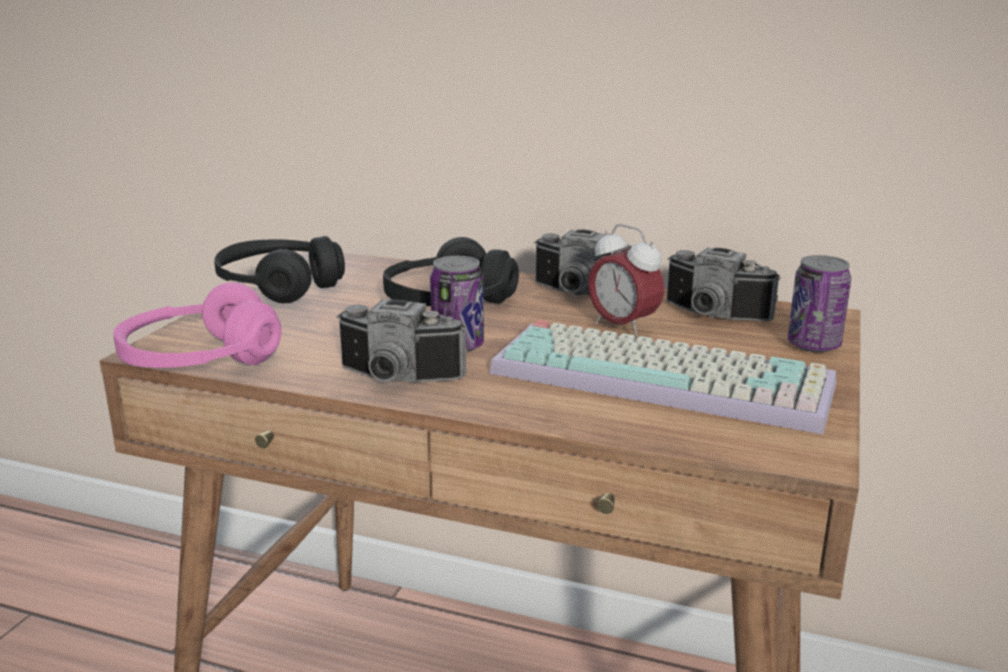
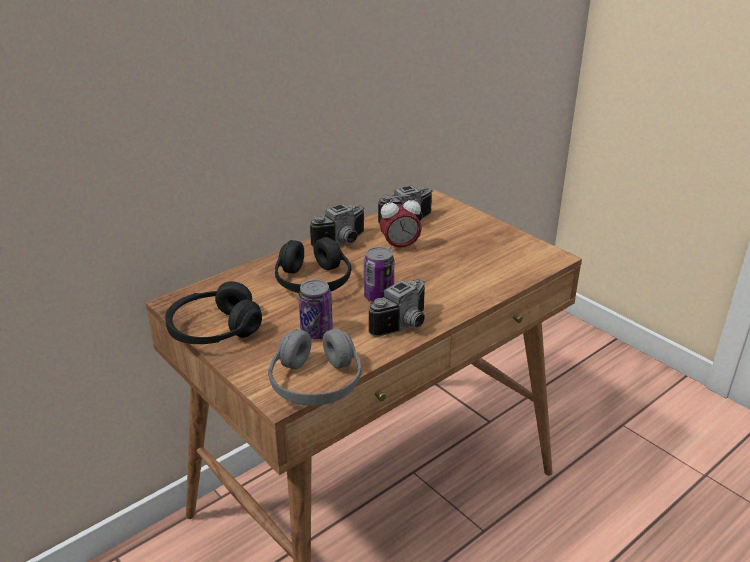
camera: 60 degrees left, 10 degrees up
(200, 360) = (316, 383): pink headphones -> grey headphones
(666, 377) = (464, 258): keyboard -> none
(813, 345) = (463, 215): can -> can (316, 332)

